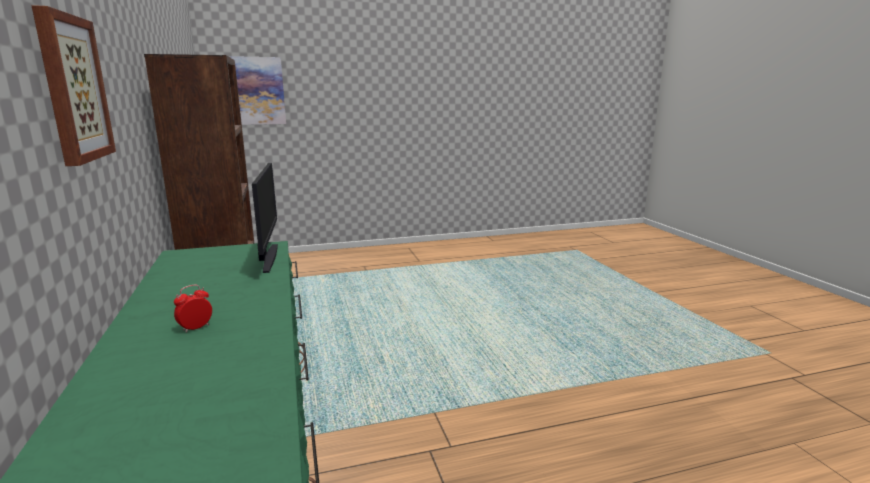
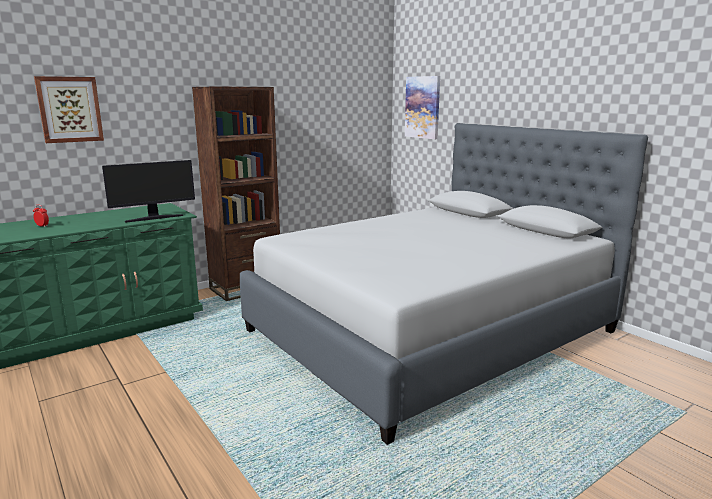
camera: 70 degrees right, 0 degrees up
(441, 280) = (430, 331): none -> grey bed

